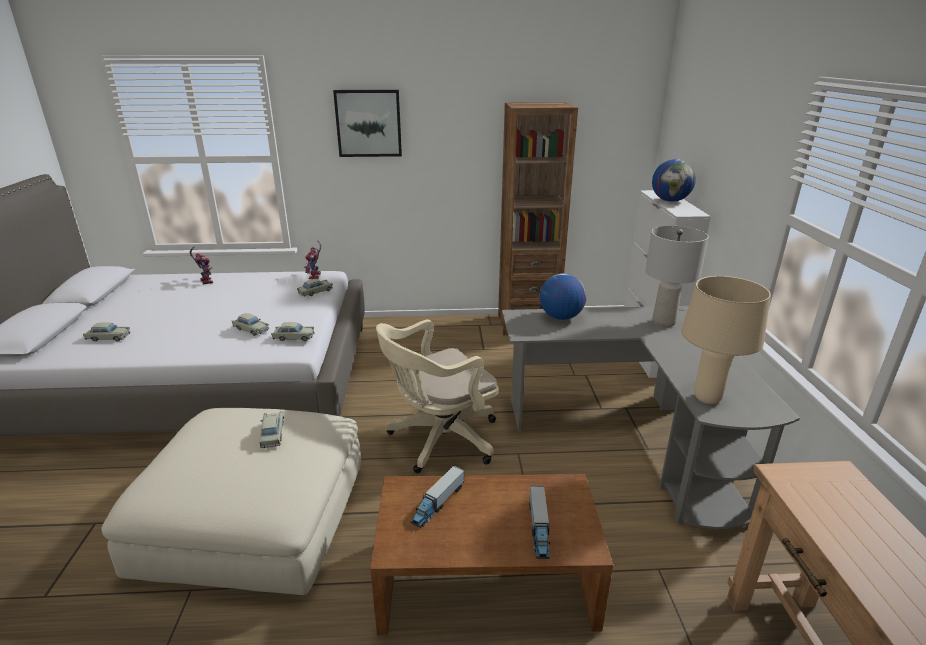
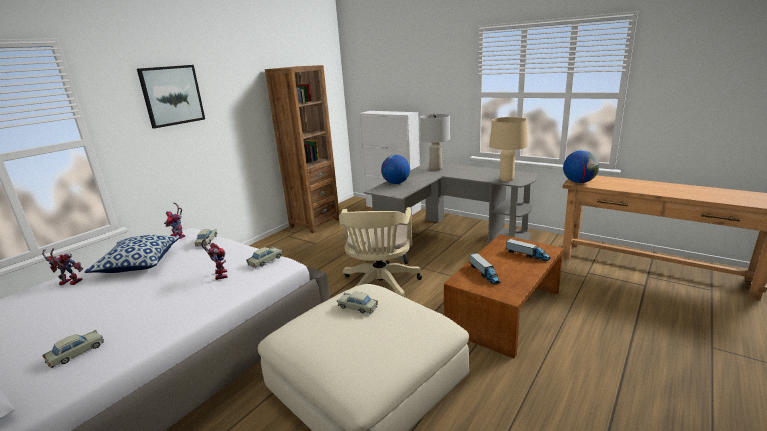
camera: 50 degrees left, 5 degrees down
(251, 329) = (219, 274): beige toy car -> toy robot
(252, 288) = (139, 263): none -> pillow
(670, 201) = (385, 112): globe -> globe (579, 182)

